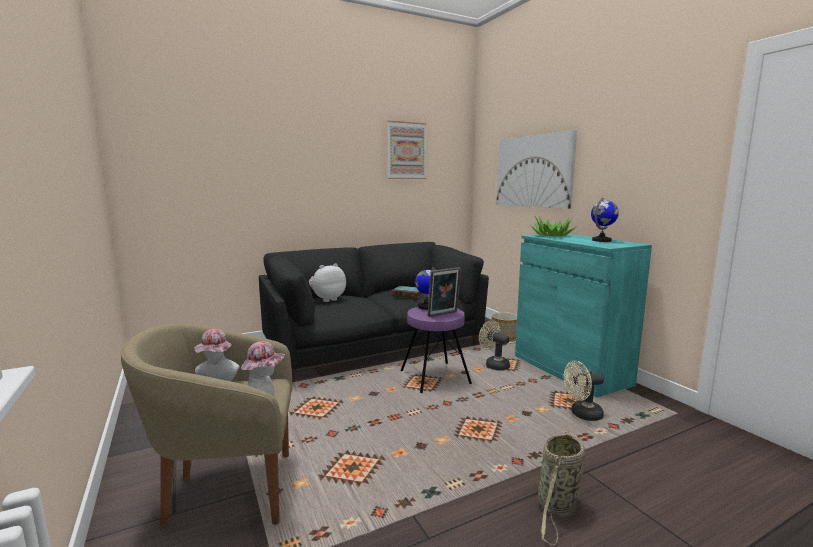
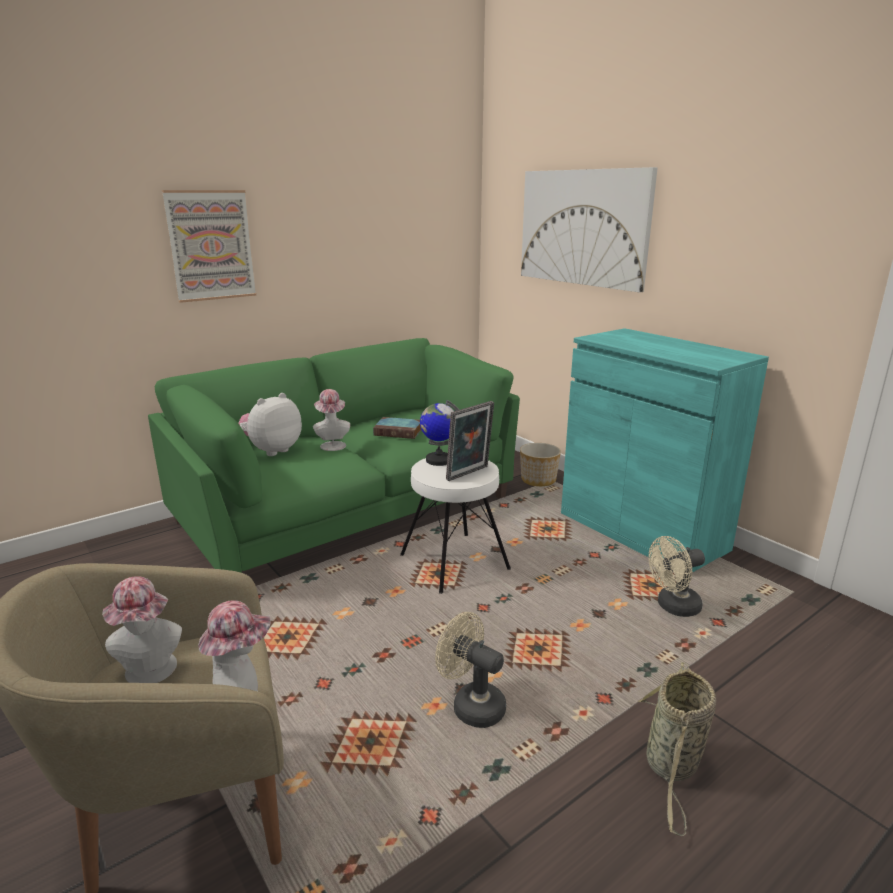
camera: 10 degrees left, 10 degrees up
(364, 299) = (332, 445): none -> hat
(373, 345) = (347, 510): black sofa -> green sofa
(406, 151) = (377, 188): picture -> picture (211, 245)
(435, 377) = (454, 562): purple stool -> white stool
(494, 365) = (534, 531): beige fan -> beige fan (471, 705)
(552, 235) = (619, 337): potted plant -> none
(602, 240) = (696, 349): globe -> none

